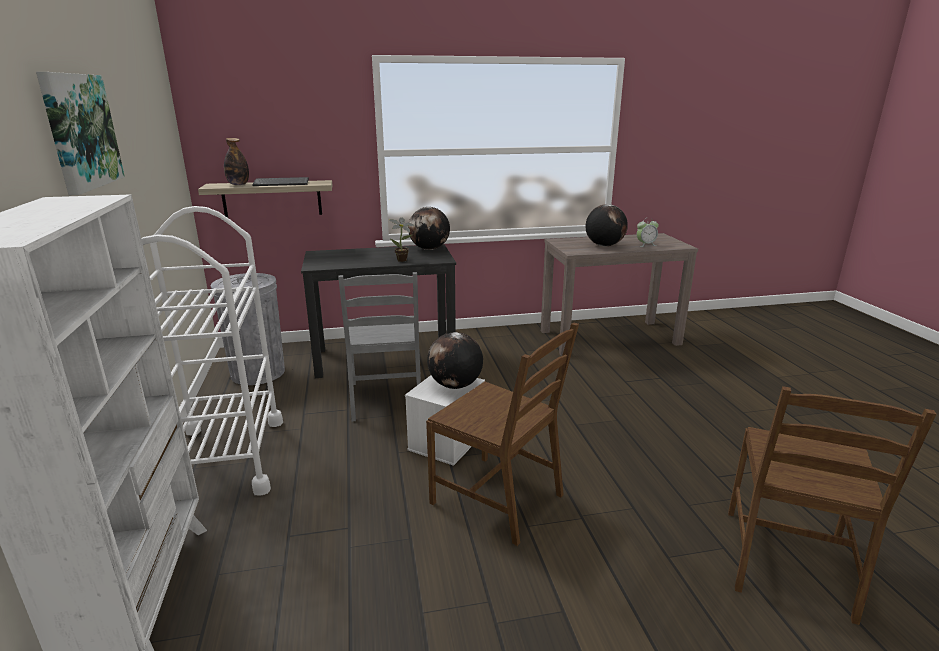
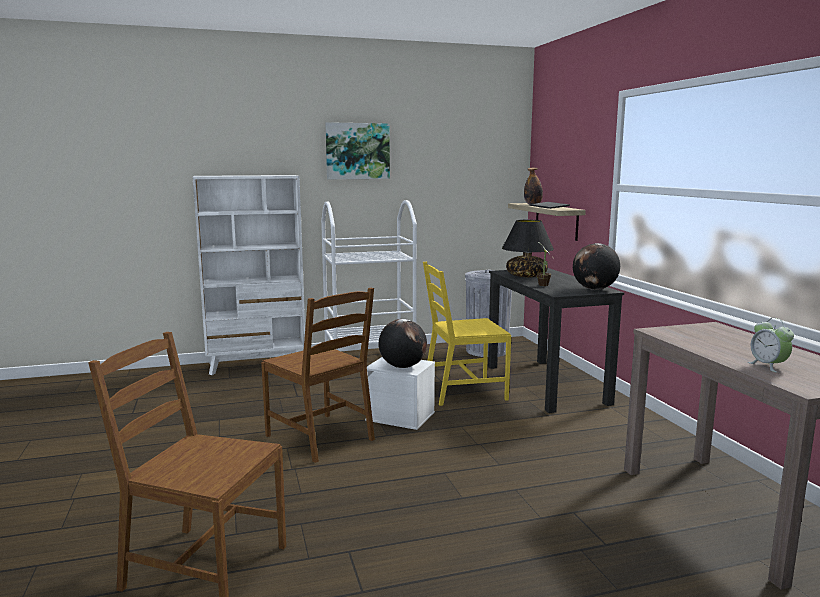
camera: 85 degrees right, 10 degrees down
(349, 261) = (526, 276): none -> black table lamp
(387, 399) = (463, 391): grey chair -> yellow chair
(499, 498) = (321, 437): brown chair -> brown chair turned 75 degrees counterclockwise
(604, 245) = (720, 344): globe -> none

